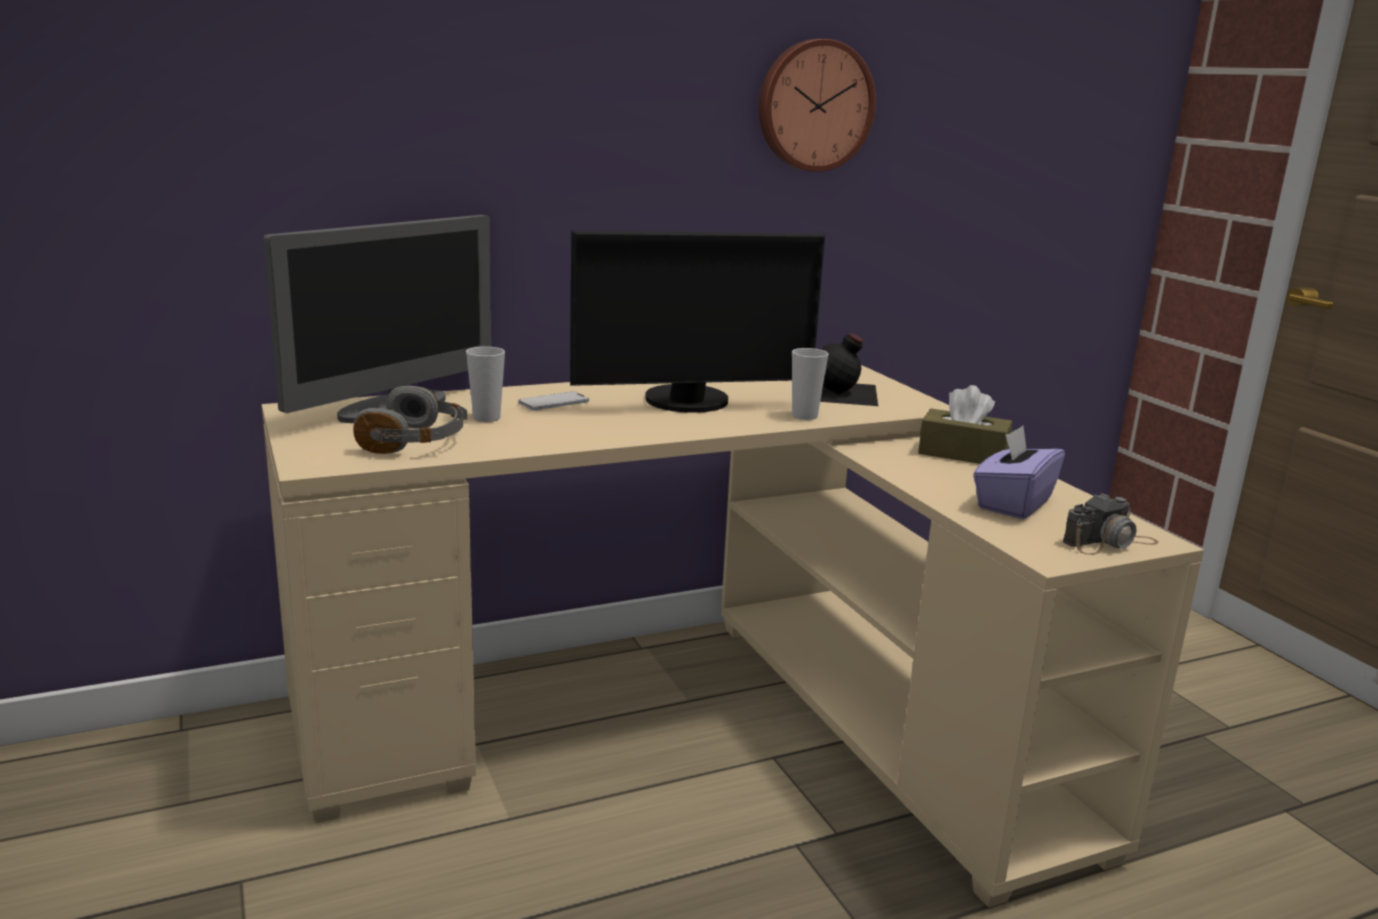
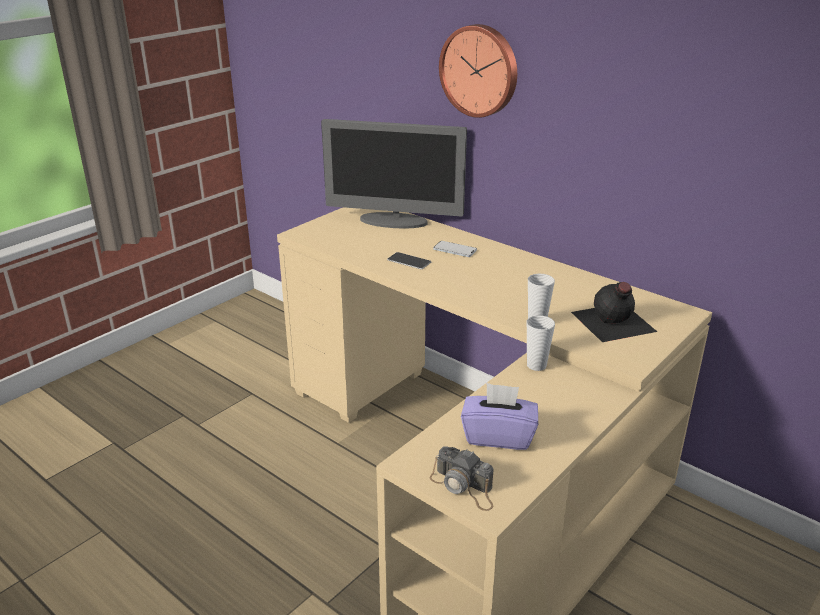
camera: 65 degrees right, 10 degrees up
(416, 441) = (353, 241): grey headphones -> none
(486, 418) = (406, 243): cup -> cup (536, 365)
(547, 429) = (409, 261): none -> phone
(689, 403) = (510, 282): monitor -> none
(814, 106) = (702, 93): wall clock -> wall clock (480, 70)
(963, 454) = (583, 401): brown tissue box -> none

